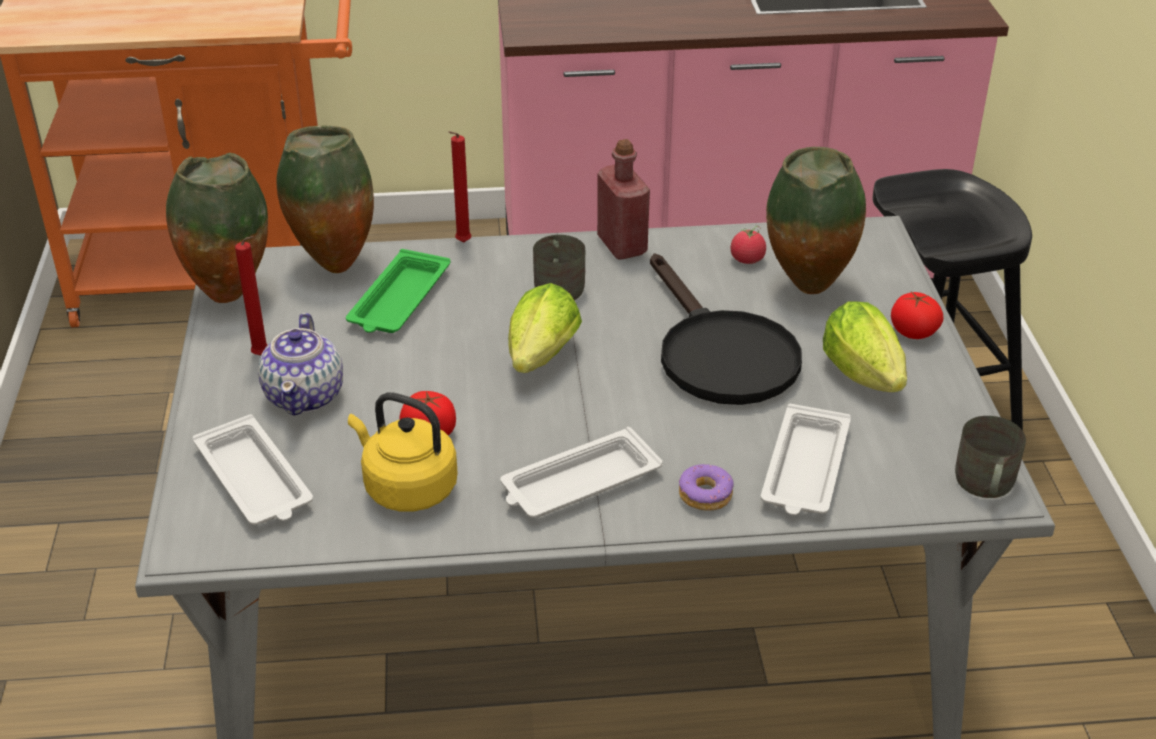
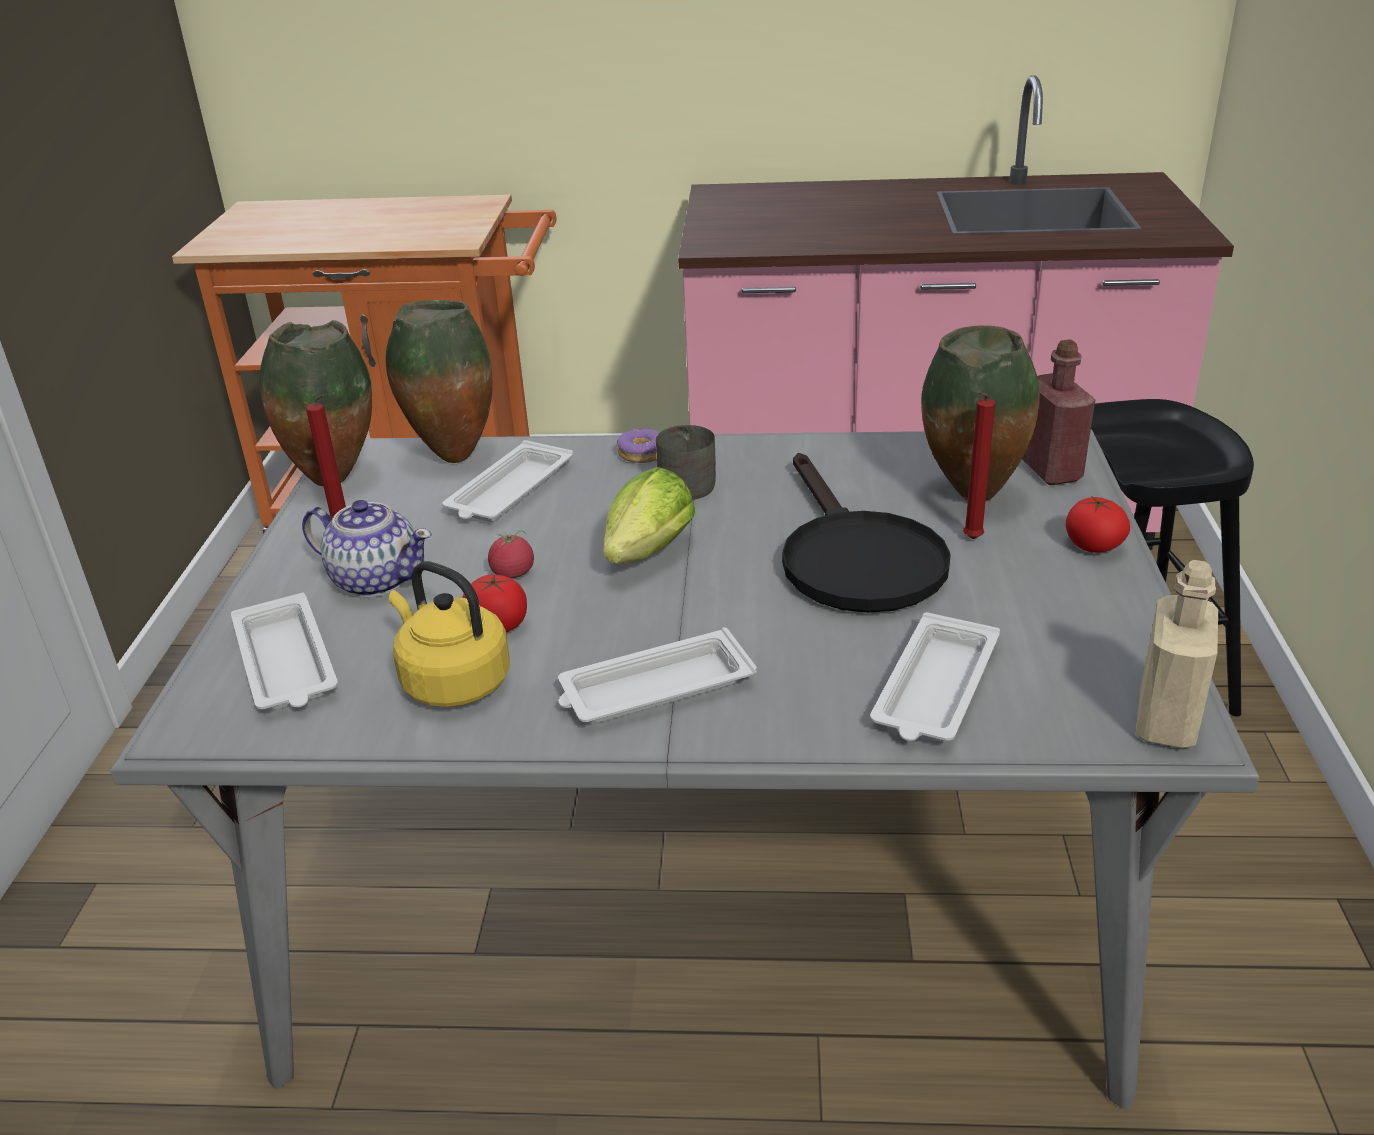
camera: 10 degrees right, 5 degrees down
(305, 395) = (376, 579): teapot -> teapot turned 75 degrees counterclockwise
(398, 301) = (509, 491): green tray -> white tray
(461, 243) = (594, 440): red candle -> red candle (970, 540)
(622, 245) = (768, 447): red bottle -> red bottle (1051, 471)
(705, 495) = (805, 711): donut -> donut (642, 454)
(747, 259) = (906, 465): tomato -> tomato (513, 573)
(866, 379) = (1028, 593): lettuce -> none
(984, 485) = (1166, 721): grey mug -> beige bottle

